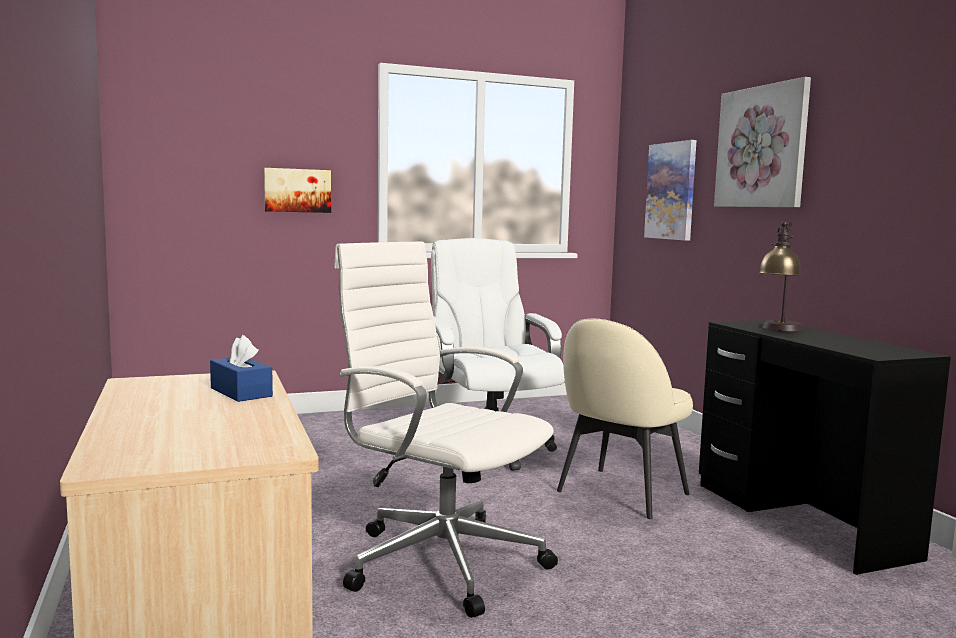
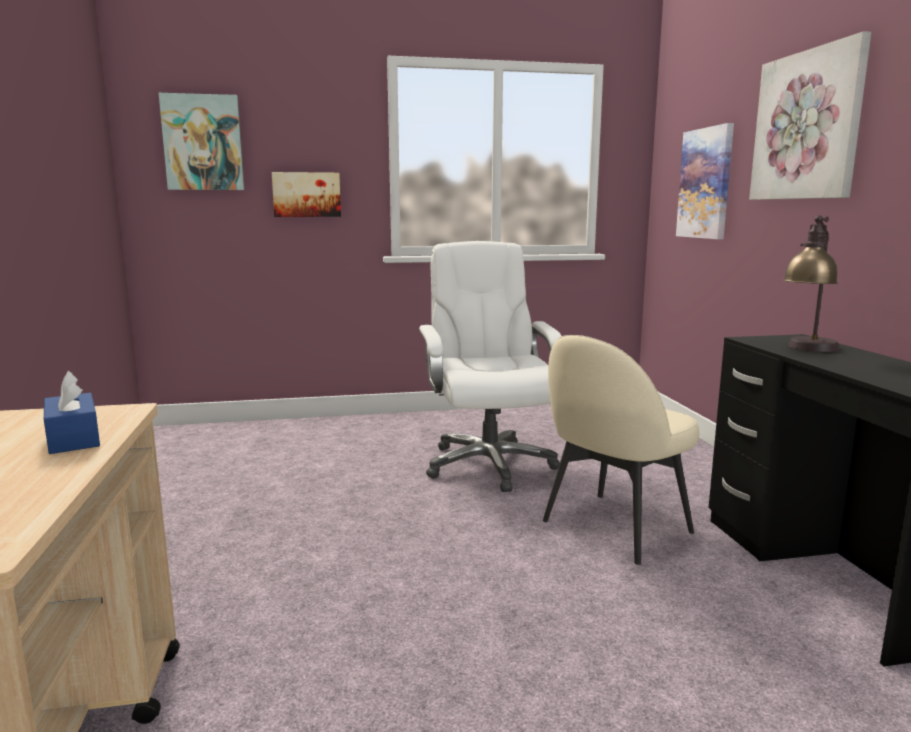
camera: 10 degrees right, 5 degrees up
(196, 137) = (203, 143): none -> picture
(440, 560) = (380, 606): white office chair -> none

